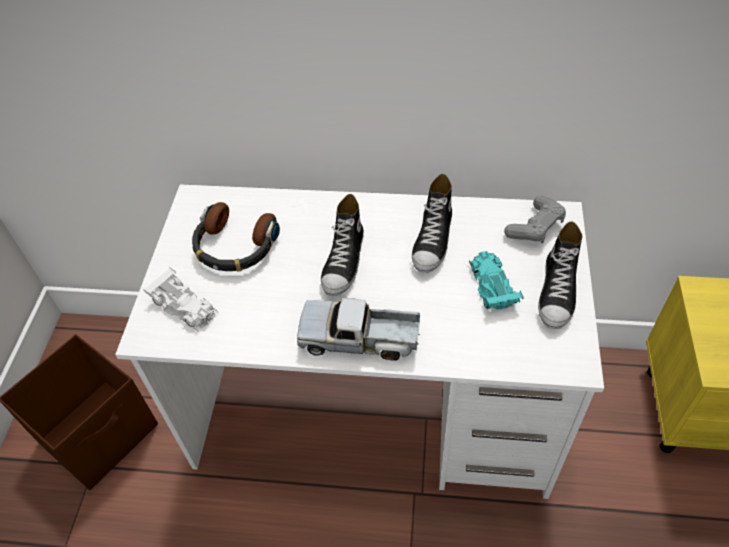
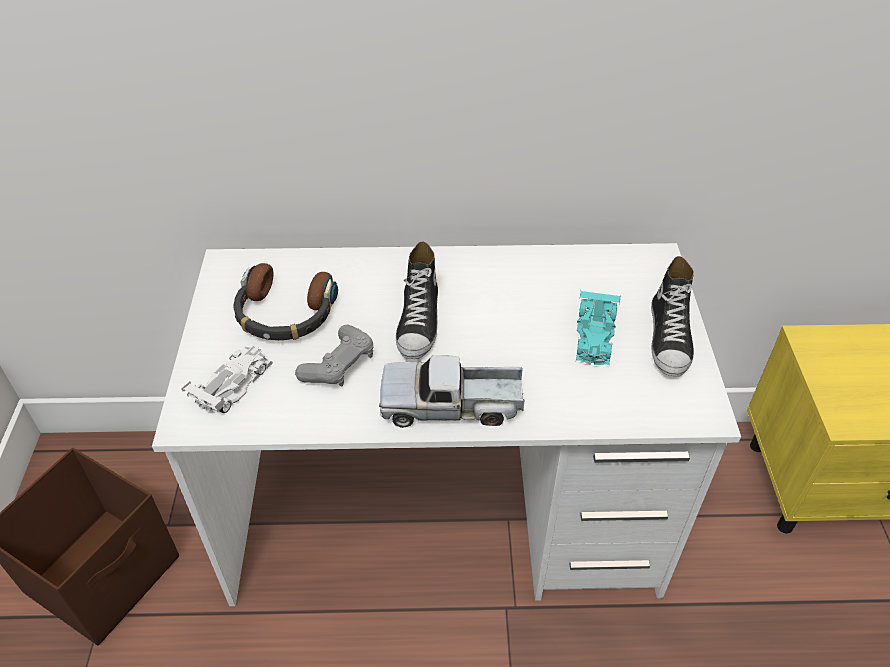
camera: 10 degrees left, 5 degrees down
(185, 306) = (233, 384): white toy car -> white toy car turned 90 degrees counterclockwise
(433, 240) = (519, 292): shoe -> none
(492, 285) = (594, 336): turquoise toy car -> turquoise toy car turned 150 degrees counterclockwise
(535, 227) = (631, 272): grey game controller -> grey game controller (339, 365)

